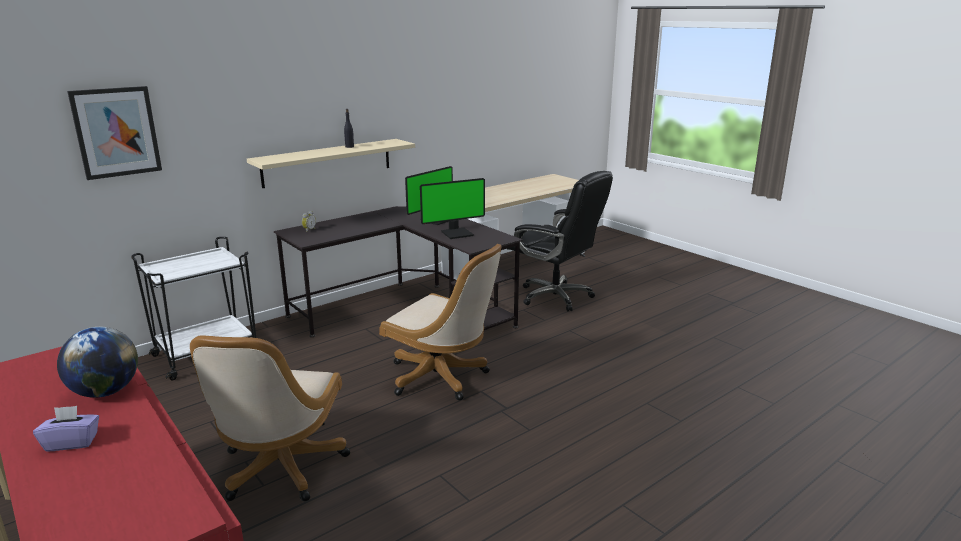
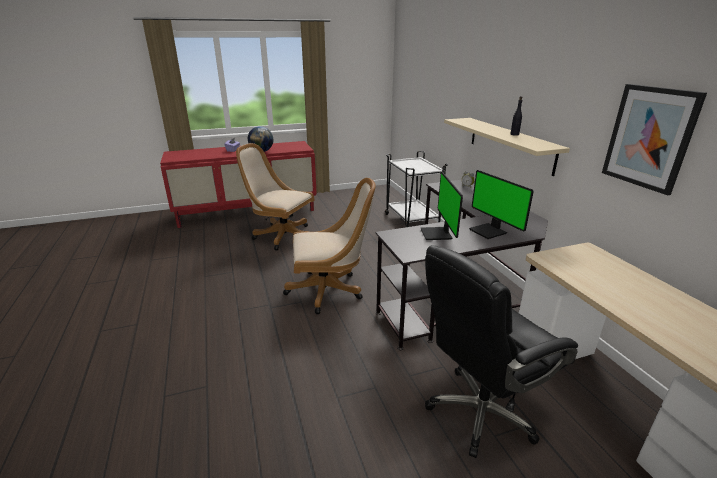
camera: 110 degrees right, 5 degrees up
(116, 132) = (432, 80): picture -> picture (649, 137)
(444, 378) = (330, 290): office chair -> office chair turned 150 degrees counterclockwise

